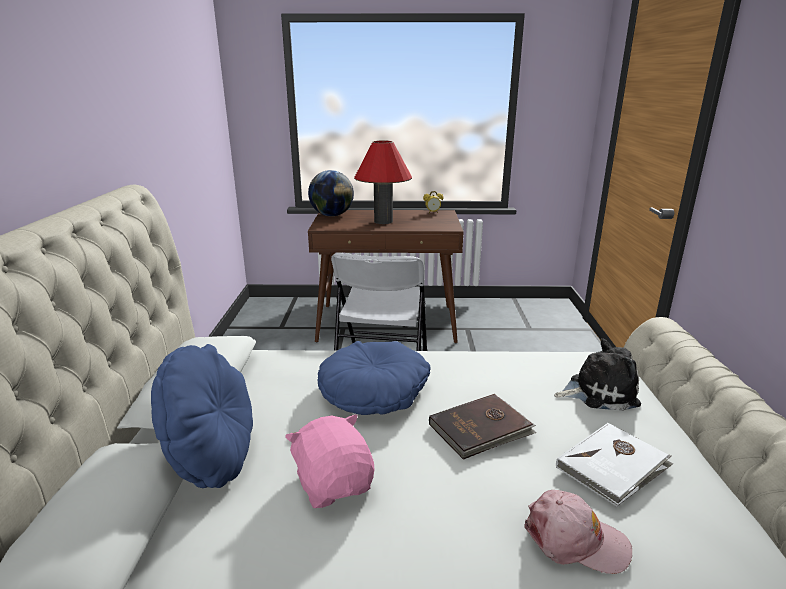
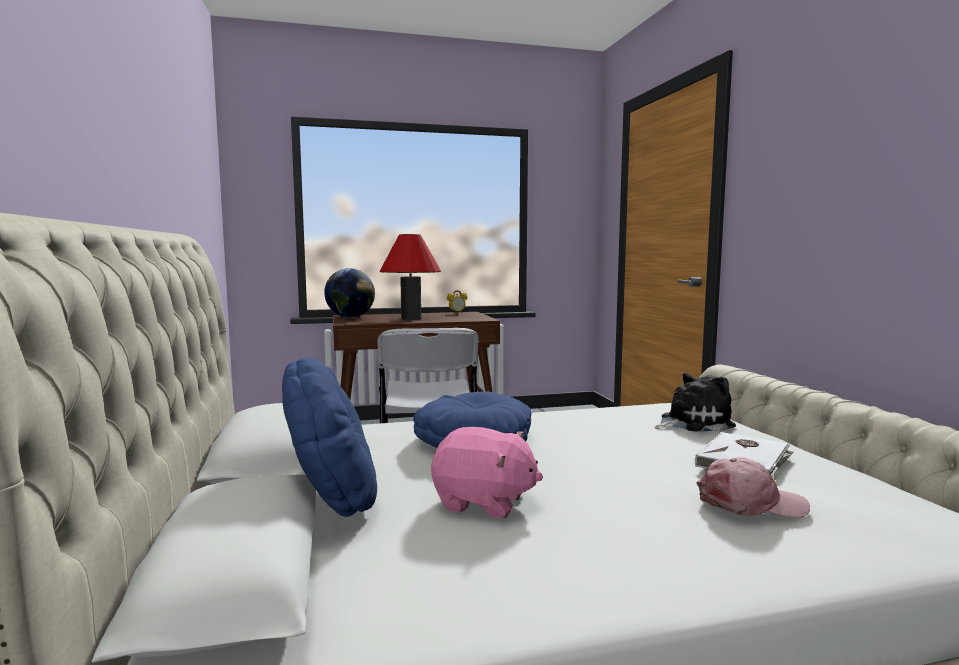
camera: 15 degrees left, 15 degrees down
(334, 483) = (484, 502): pink plush toy -> pink plush toy turned 150 degrees clockwise
(481, 429) = (605, 452): brown book -> none

